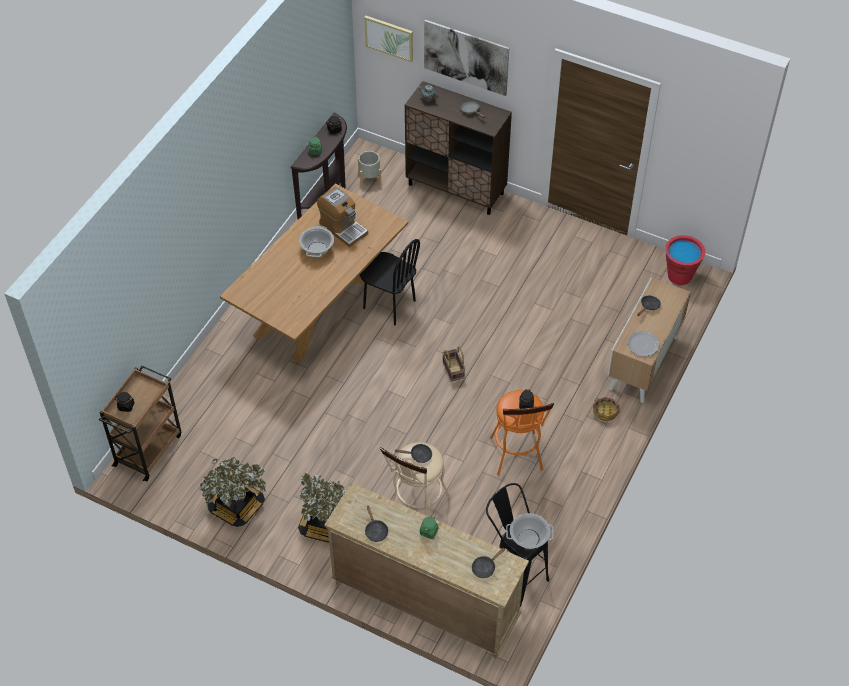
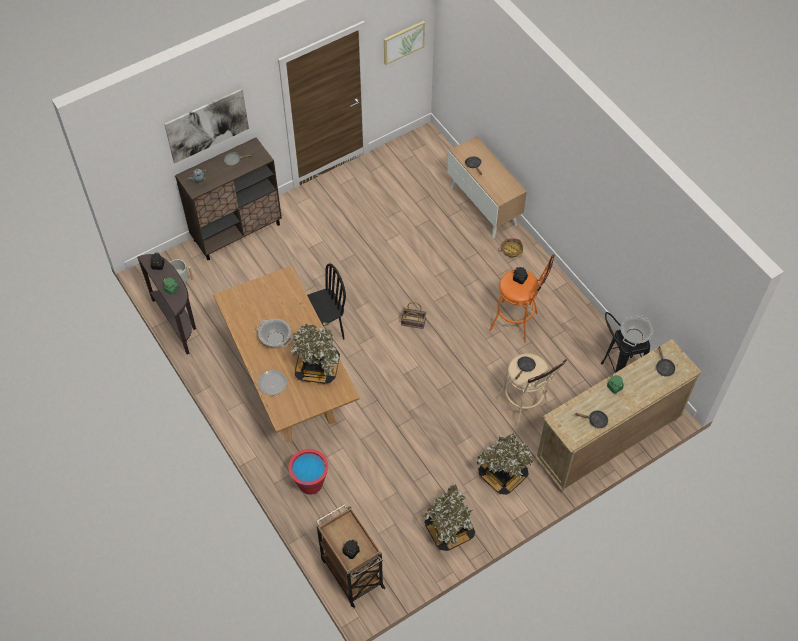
camera: 60 degrees left, 5 degrees up
(307, 293) = (317, 367): none -> potted plant
(342, 228) = (266, 311): coffee machine -> none
(389, 38) = (135, 164): picture -> picture (403, 42)
(643, 344) = (505, 186): plate -> plate (272, 383)
(679, 276) = (422, 145): red bucket -> red bucket (310, 483)

